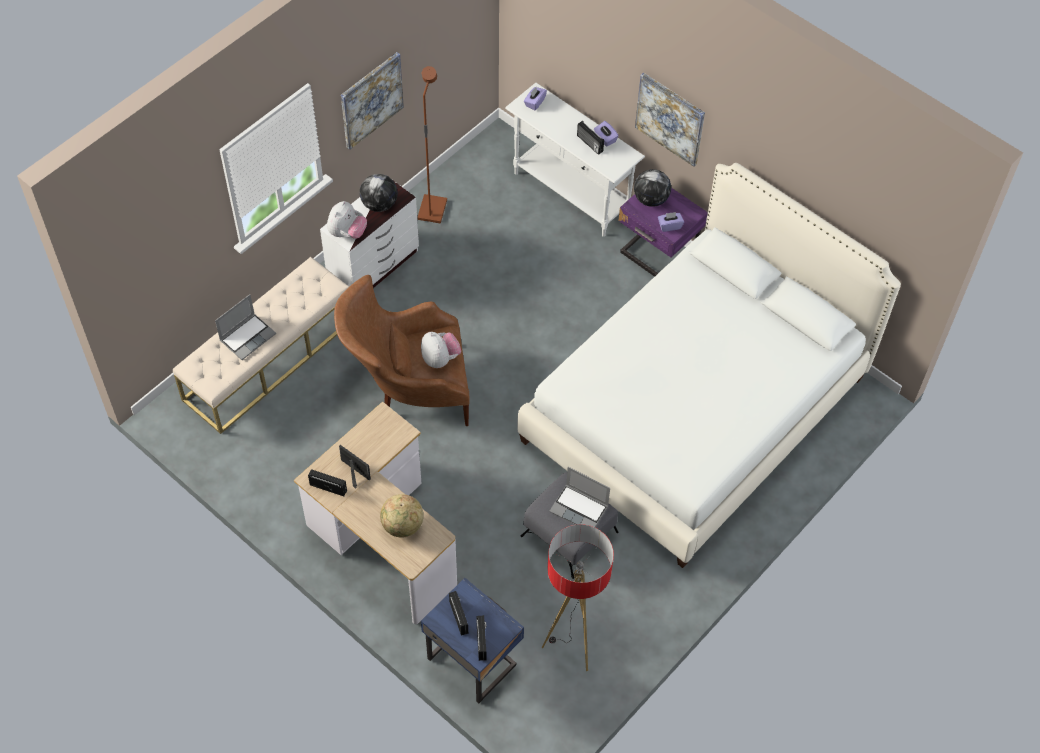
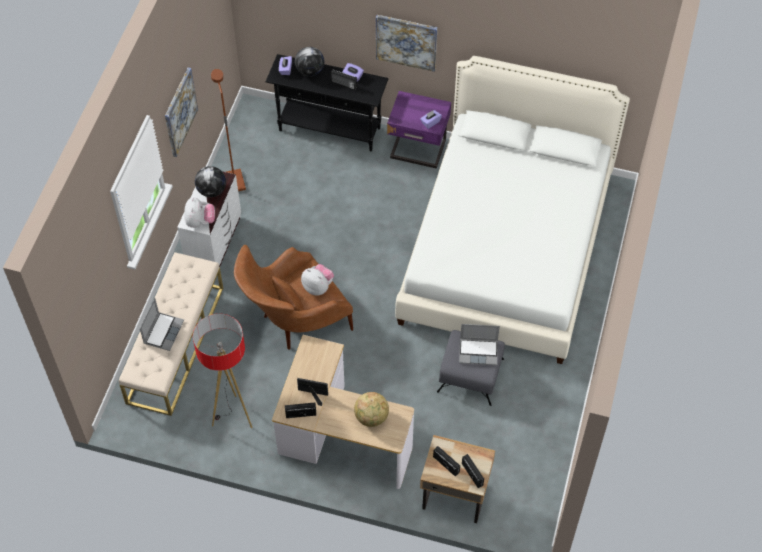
camera: 25 degrees left, 0 degrees up
(473, 660) = (454, 494): blue nightstand -> beige nightstand
(571, 194) = (330, 129): white console table -> black console table
(571, 647) = (517, 453): floor lamp -> floor lamp (233, 416)
(650, 199) = (406, 108): globe -> globe (310, 71)

